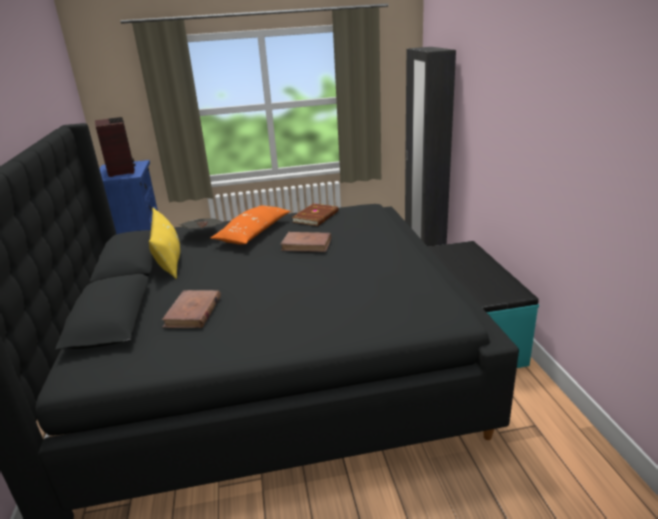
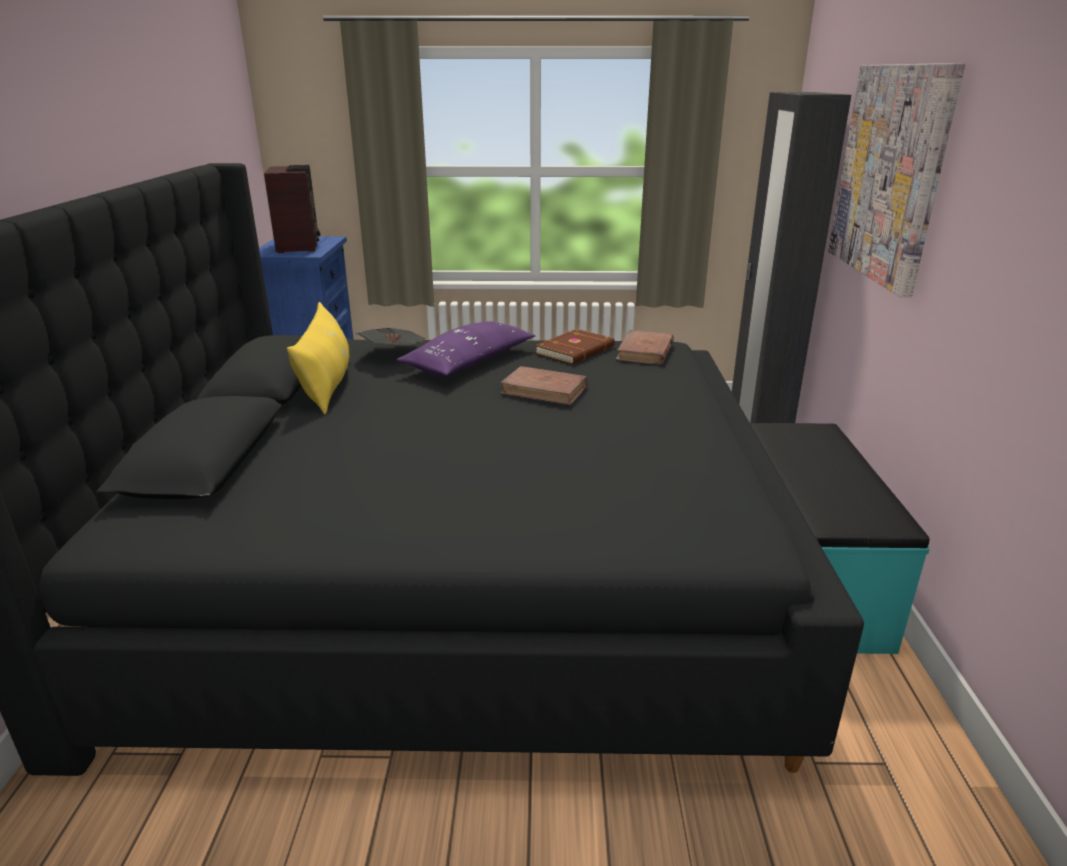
camera: 10 degrees right, 0 degrees up
(193, 312) = (327, 468): brown book -> brown book (645, 352)
(253, 233) = (469, 362): orange pillow -> purple pillow
(486, 96) = (890, 174): none -> picture

